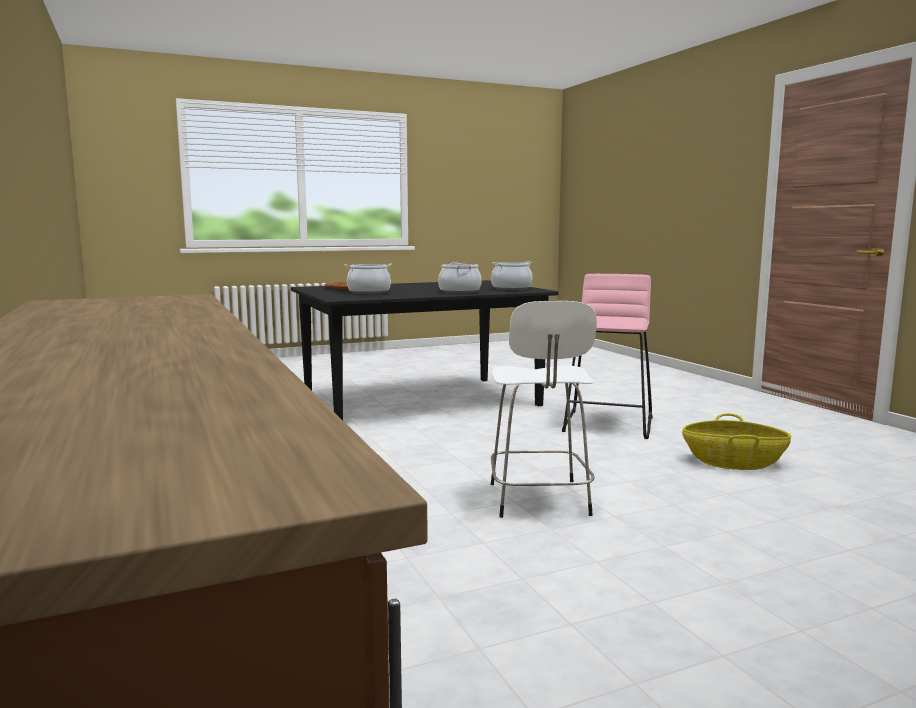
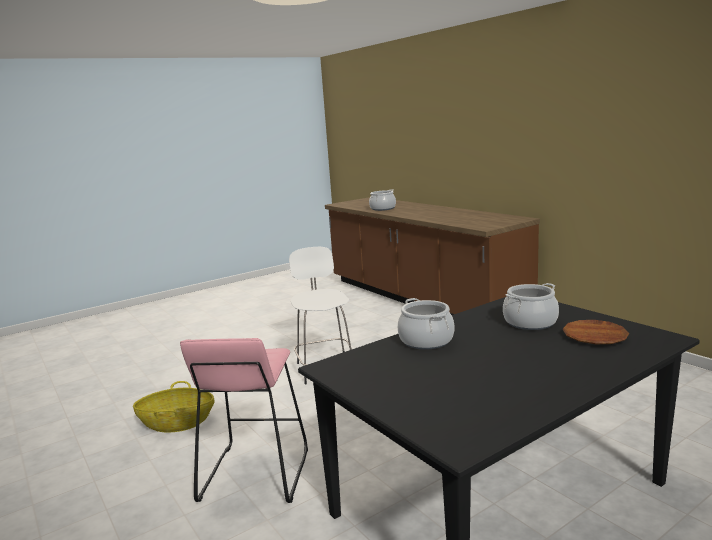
camera: 170 degrees right, 5 degrees up
(511, 289) = (366, 369): cooking pot -> cooking pot (382, 208)

